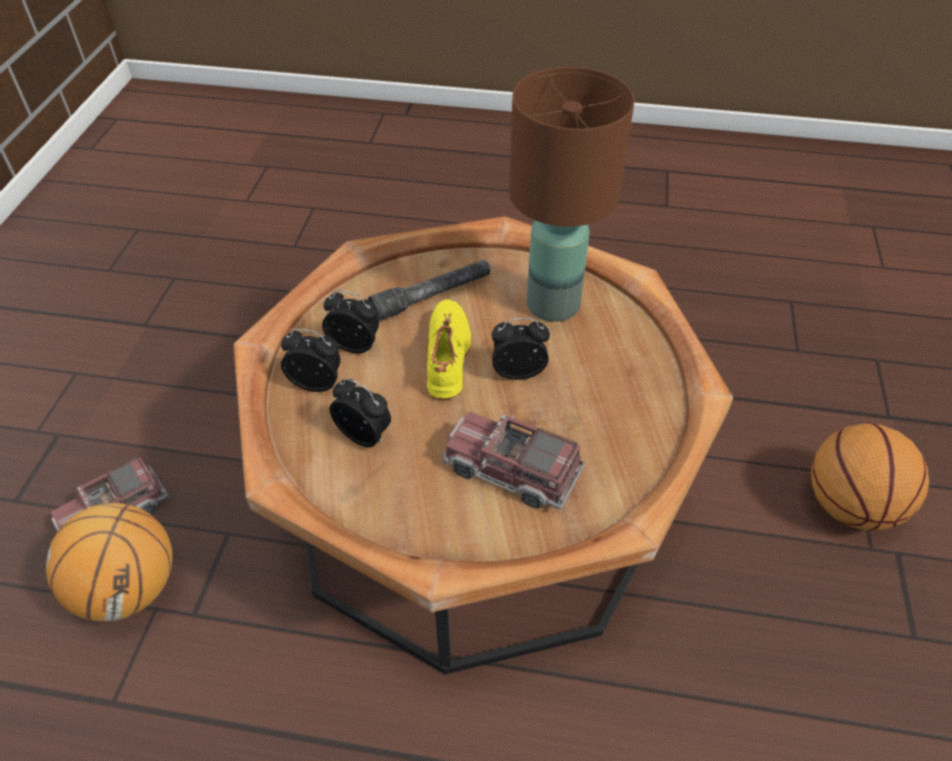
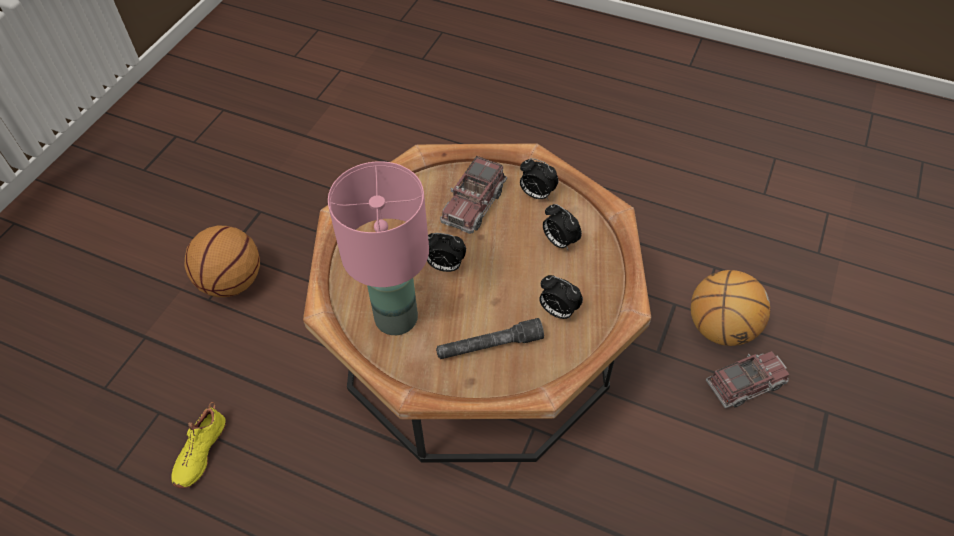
camera: 165 degrees left, 5 degrees up
(317, 383) = (588, 285): alarm clock -> alarm clock (536, 194)
(449, 356) = (490, 288): yellow shoe -> yellow shoe (199, 452)
(512, 470) = (474, 204): toy truck -> toy truck turned 75 degrees clockwise
(554, 305) = (395, 317): brown table lamp -> pink table lamp

